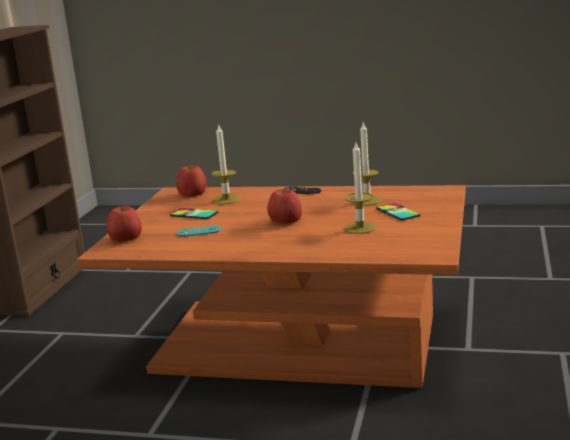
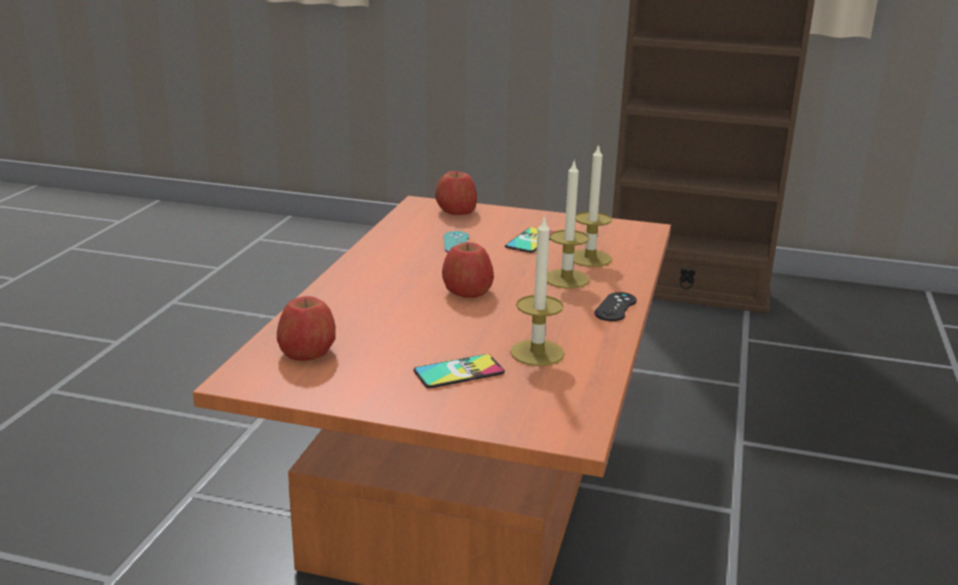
camera: 90 degrees right, 5 degrees up
(192, 193) = (629, 239): apple -> apple (307, 352)
(360, 228) = (402, 337): candle -> candle (566, 279)

